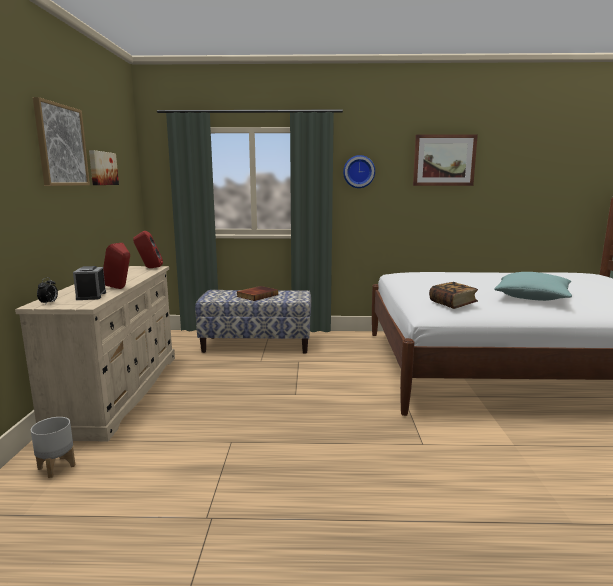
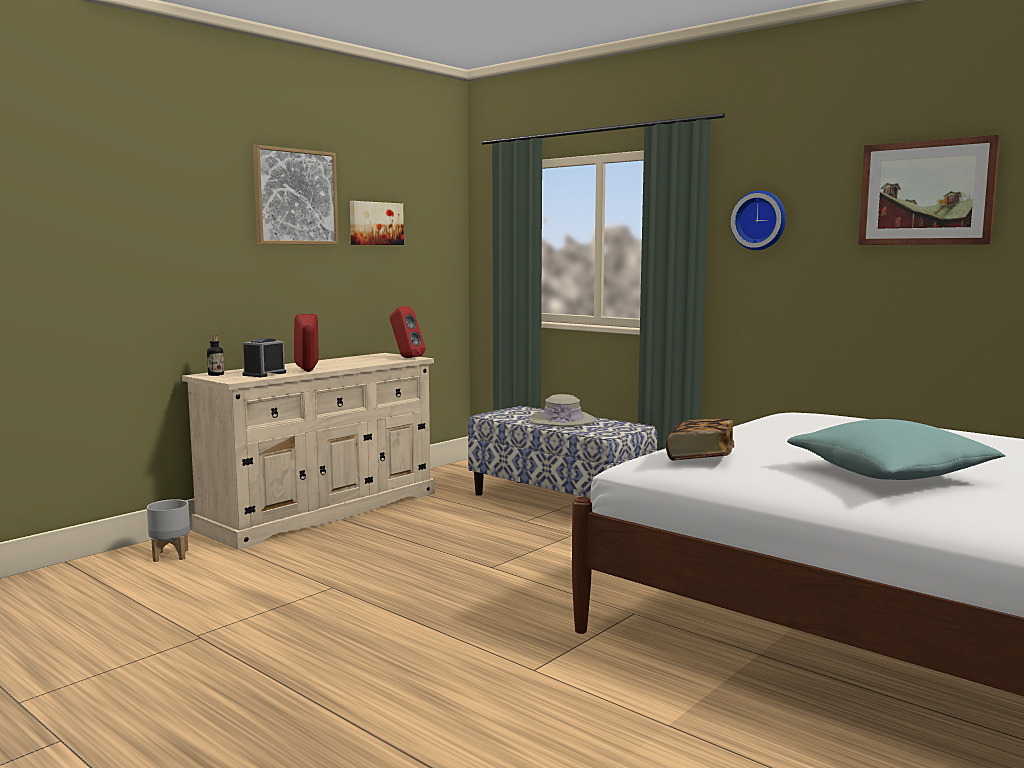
camera: 40 degrees right, 5 degrees down
(49, 303) = (216, 375): alarm clock -> bottle
(257, 295) = (562, 420): book -> beige hat

